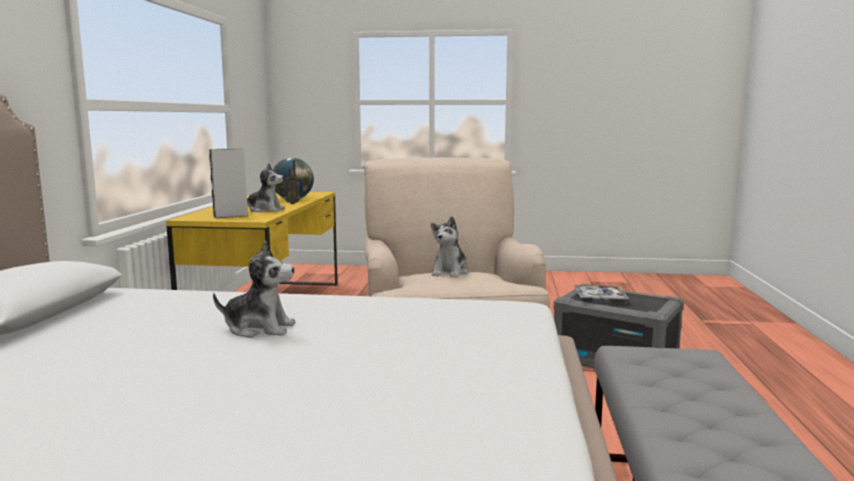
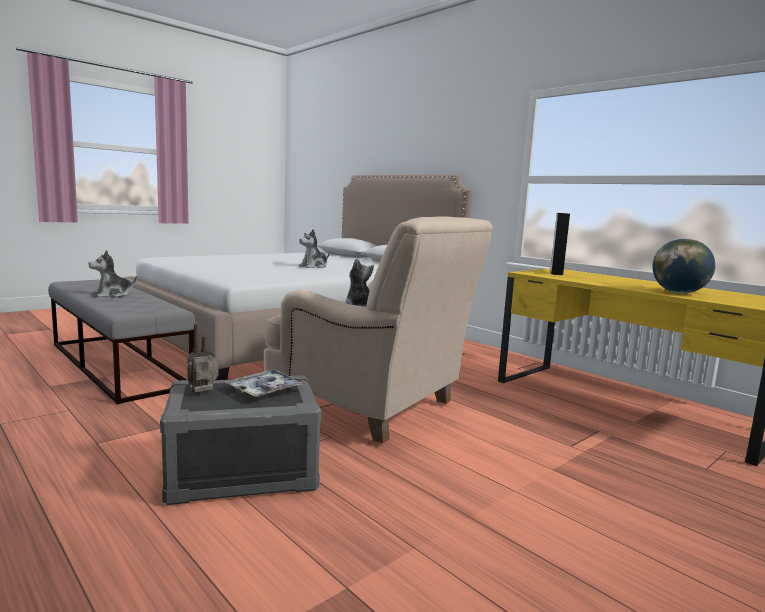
camera: 130 degrees right, 0 degrees up
(265, 210) = (585, 279): plush toy -> plush toy (112, 295)
(292, 203) = (635, 288): radio -> radio (204, 394)

